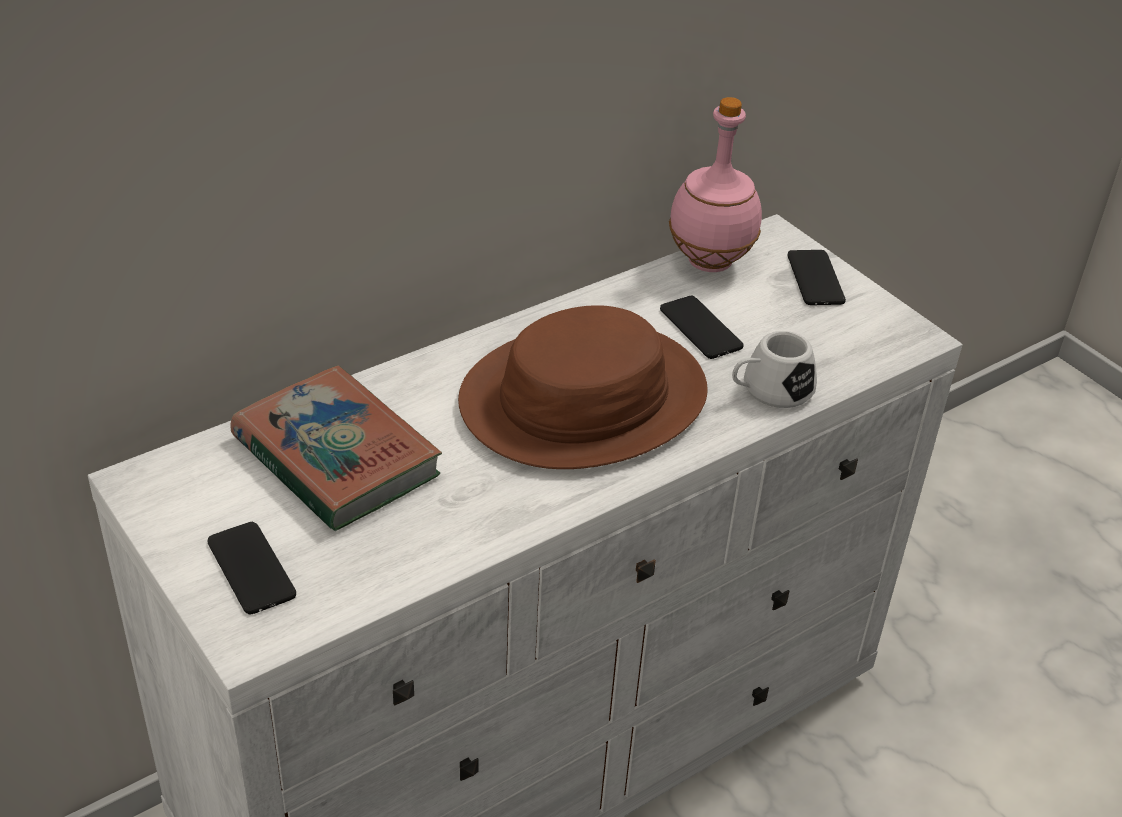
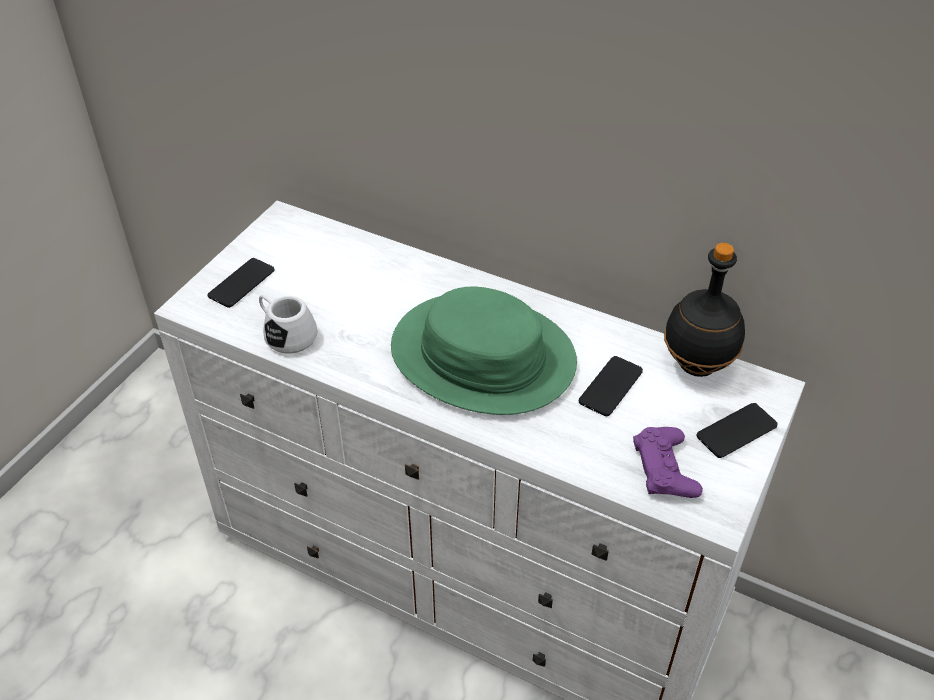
camera: 65 degrees right, 5 degrees up
(335, 457) = (349, 275): book -> none
(584, 399) = (482, 356): brown hat -> green hat
(711, 262) = (698, 365): pink bottle -> black bottle
(769, 390) = (569, 447): white mug -> white mug (286, 334)
(837, 341) = (665, 468): none -> purple game controller

